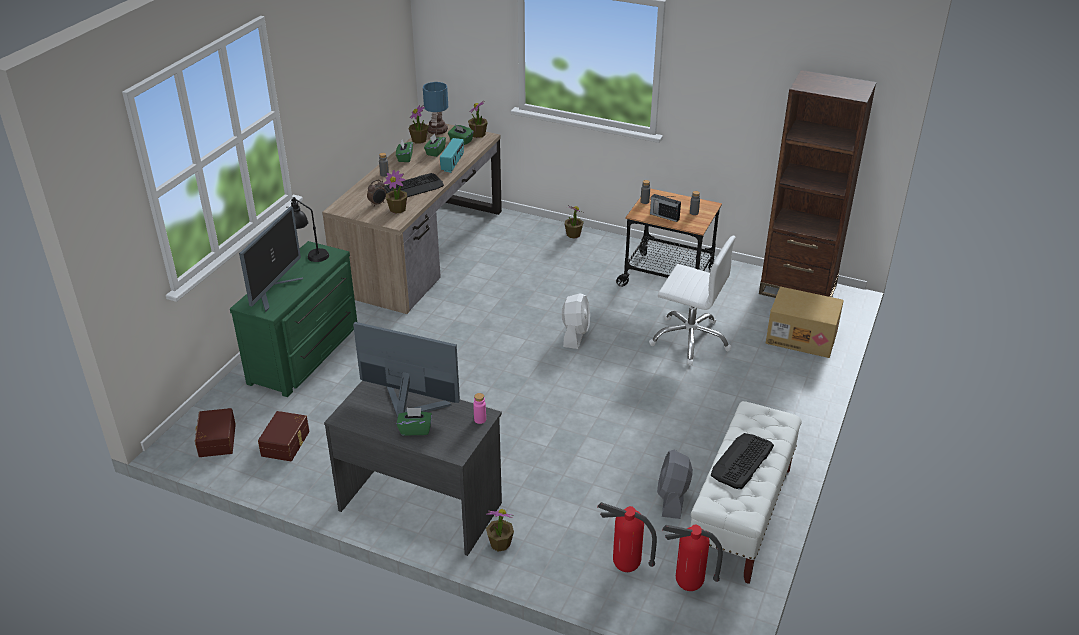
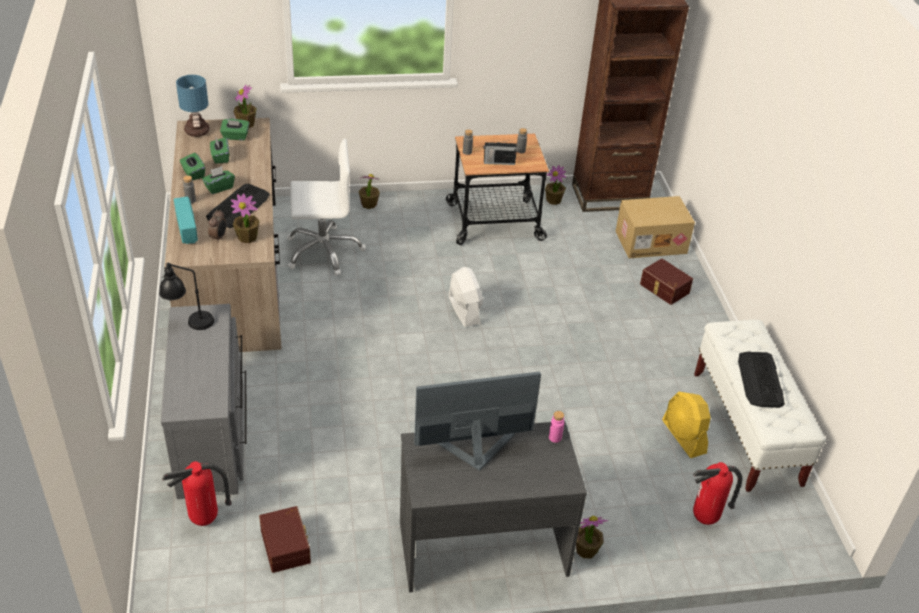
camera: 35 degrees left, 5 degrees up
(216, 440) = (204, 578): brown storage box -> brown storage box (664, 289)
(274, 291) = (193, 380): monitor -> none
(307, 354) = (213, 436): green dresser -> grey dresser
(415, 429) = (507, 475): green tissue box -> green tissue box (219, 187)
(419, 140) = (188, 148): potted plant -> potted plant (554, 200)
(453, 164) = (254, 166): radio -> radio (188, 231)
(672, 498) = (683, 437): grey fan -> yellow fan
(688, 586) = (764, 512): fire extinguisher -> fire extinguisher (204, 520)
(690, 339) = (566, 277): white office chair -> white office chair (323, 251)

